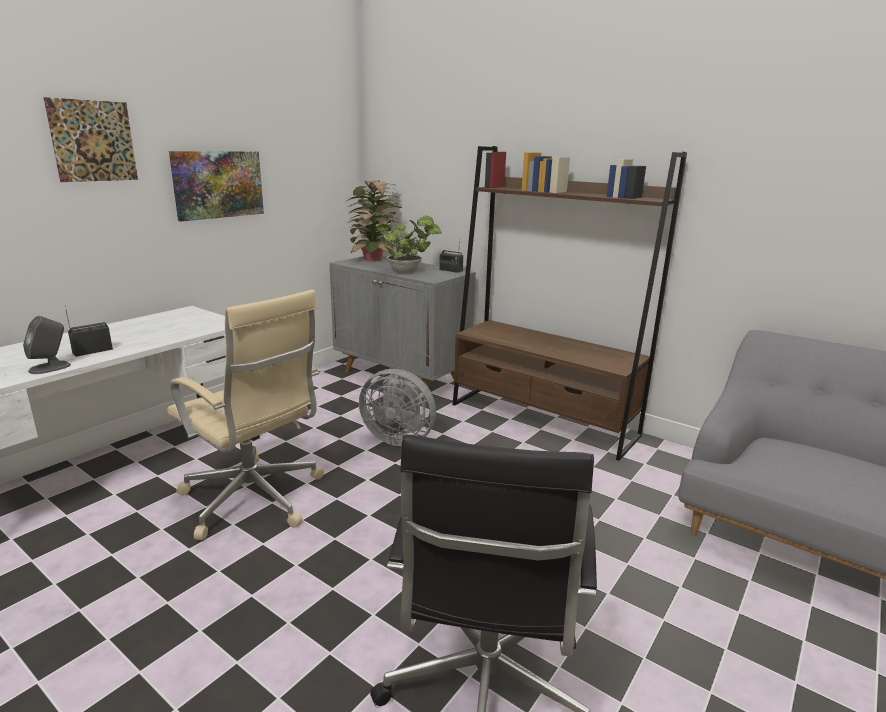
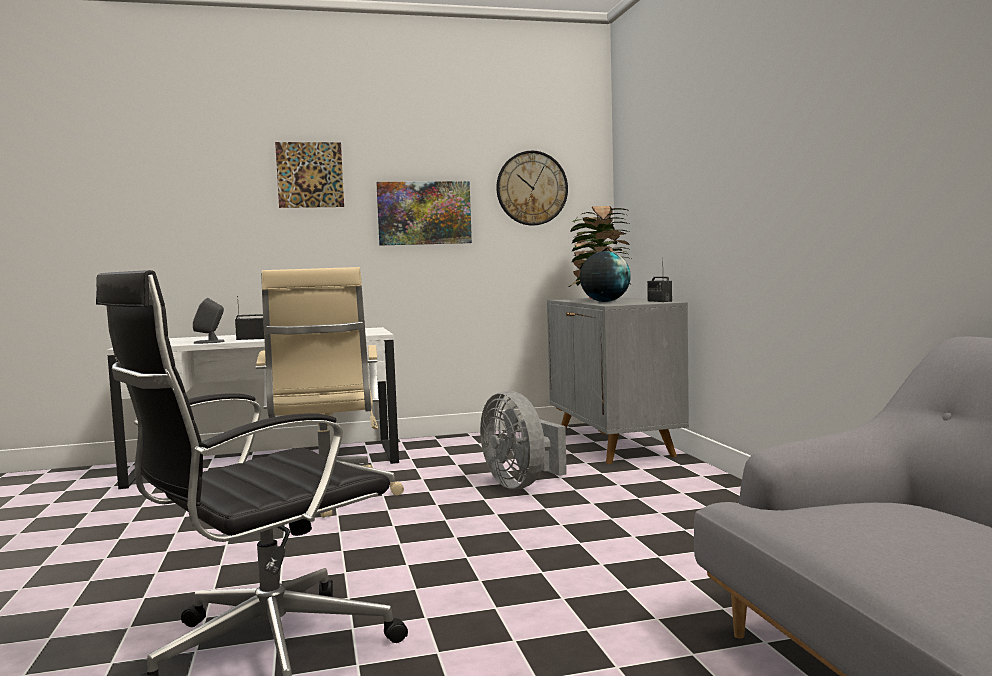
camera: 40 degrees right, 15 degrees down
(306, 158) = (531, 188): none -> wall clock
(407, 271) = (605, 301): potted plant -> globe
(542, 420) = (726, 501): brown bookcase -> none

